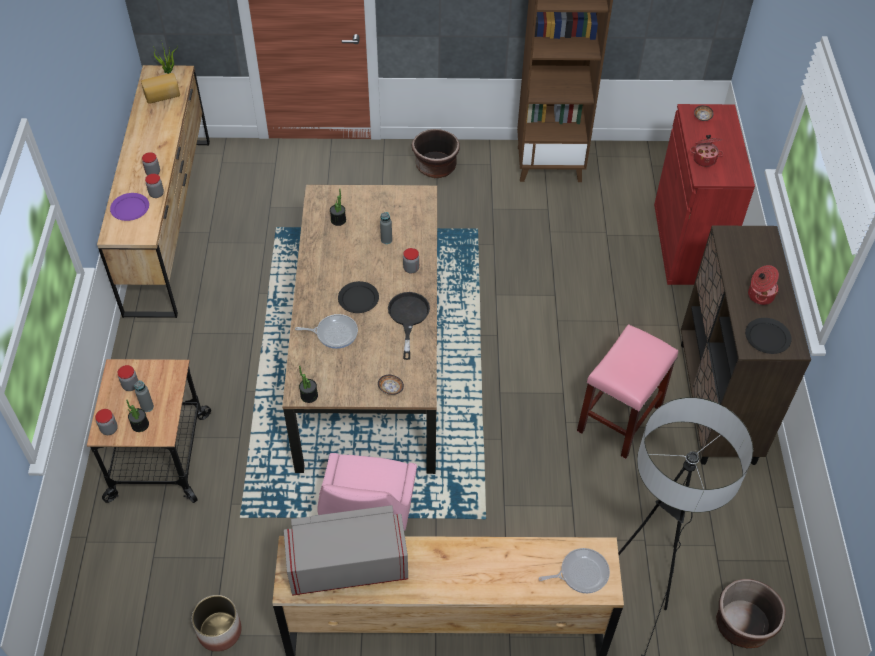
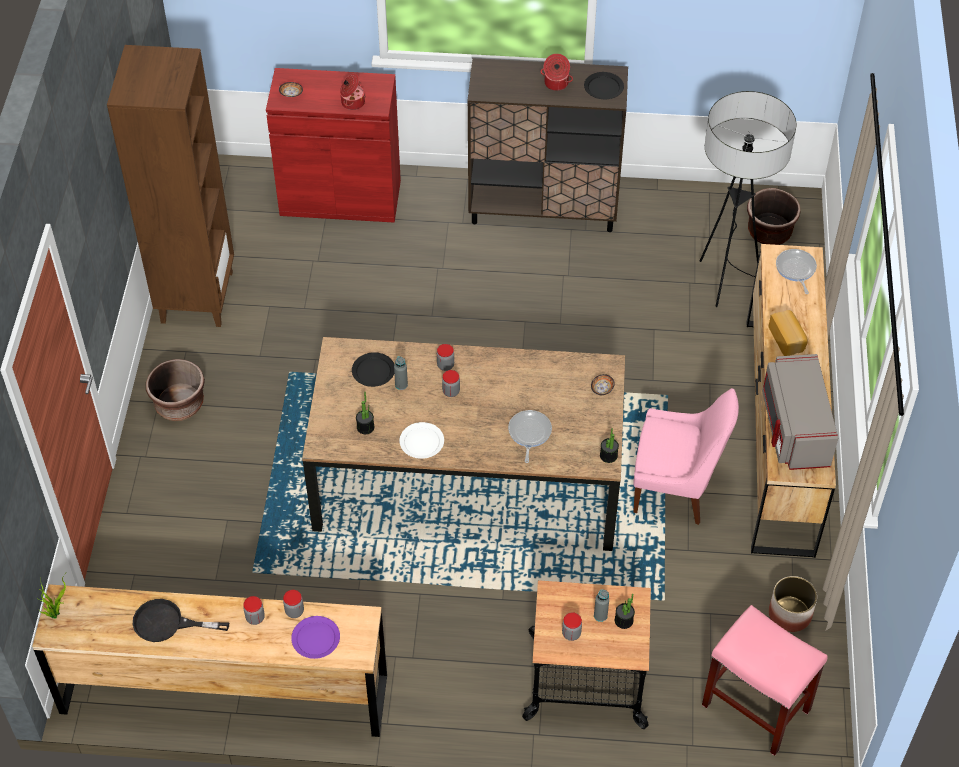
camera: 85 degrees left, 0 degrees up
(109, 429) = (629, 649): jar -> jar (451, 391)
(162, 96) = (106, 617): bread -> bread (787, 339)
(323, 258) = (421, 441): none -> white plate
(358, 299) = (484, 412): black plate -> black plate (373, 371)
(408, 317) = (512, 371): black frying pan -> black frying pan (167, 623)
(619, 420) = (560, 282): pink stool -> pink stool (757, 707)

